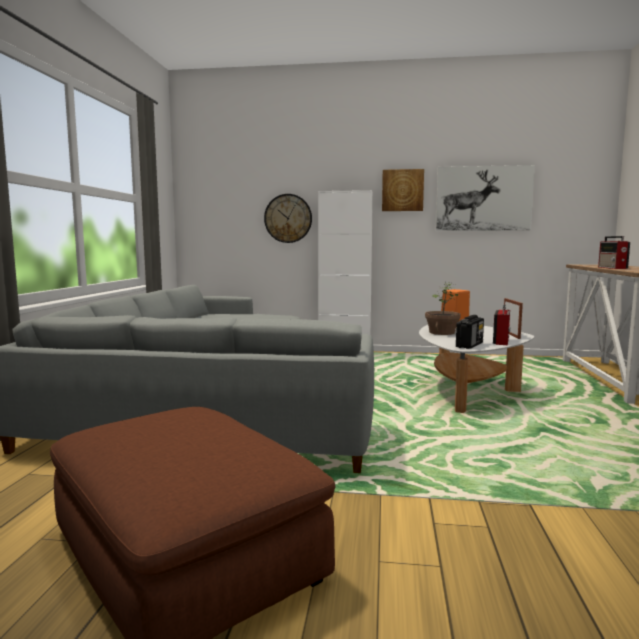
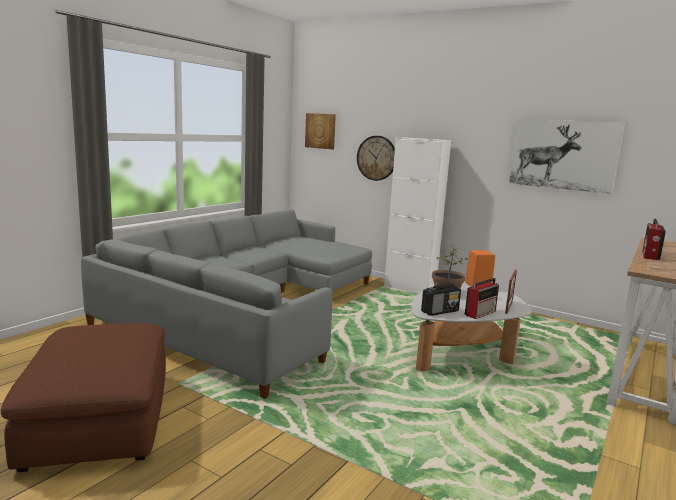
camera: 25 degrees right, 5 degrees up
(402, 190) = (481, 140): picture -> picture (320, 131)

